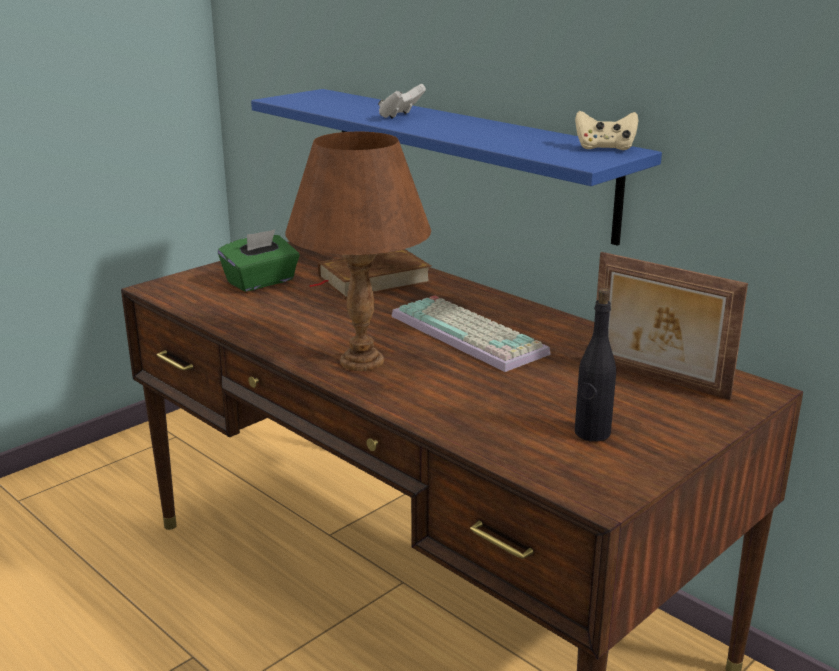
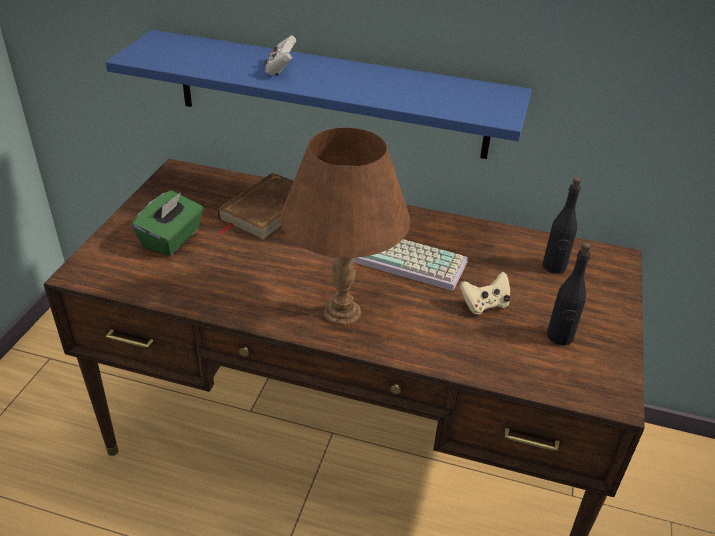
camera: 30 degrees left, 15 degrees up
(605, 148) = (491, 92): beige game controller -> beige game controller (484, 305)
(657, 380) = (554, 267): picture frame -> black bottle

